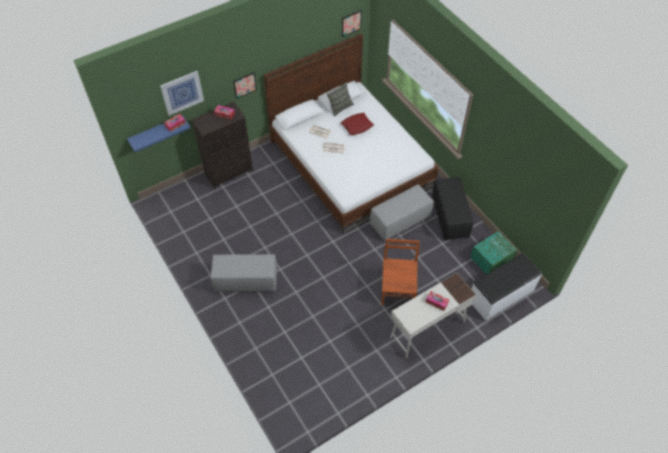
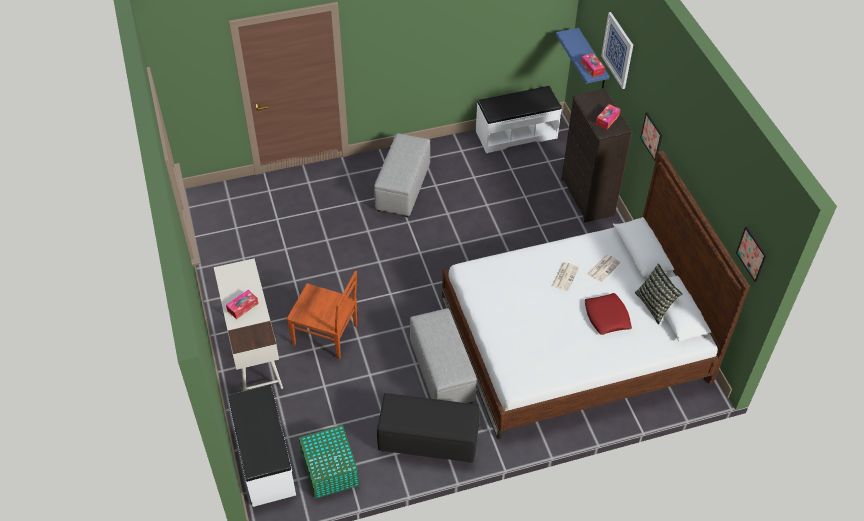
camera: 105 degrees right, 5 degrees down
(171, 222) = (516, 134): none -> white bench

